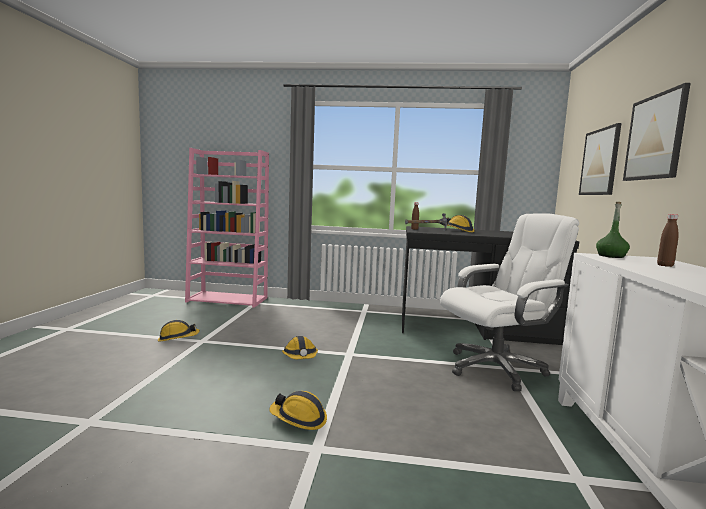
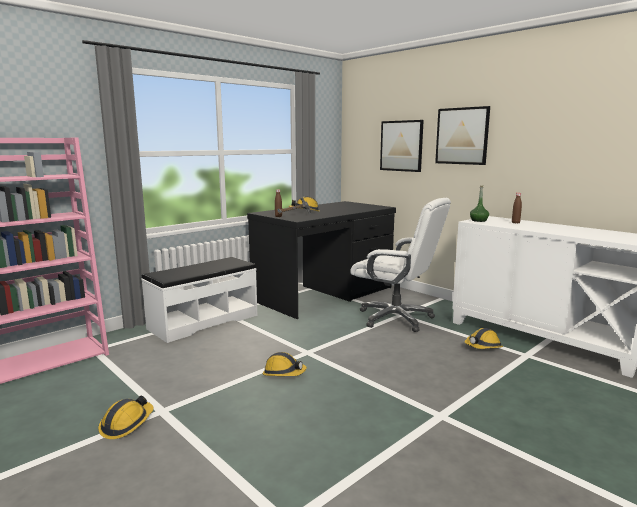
camera: 50 degrees left, 5 degrees up
(299, 419) = (394, 409): hard hat -> hard hat (483, 347)
(338, 311) = (203, 321): none -> white bench
(496, 368) = (396, 318): white office chair -> white office chair turned 105 degrees clockwise

